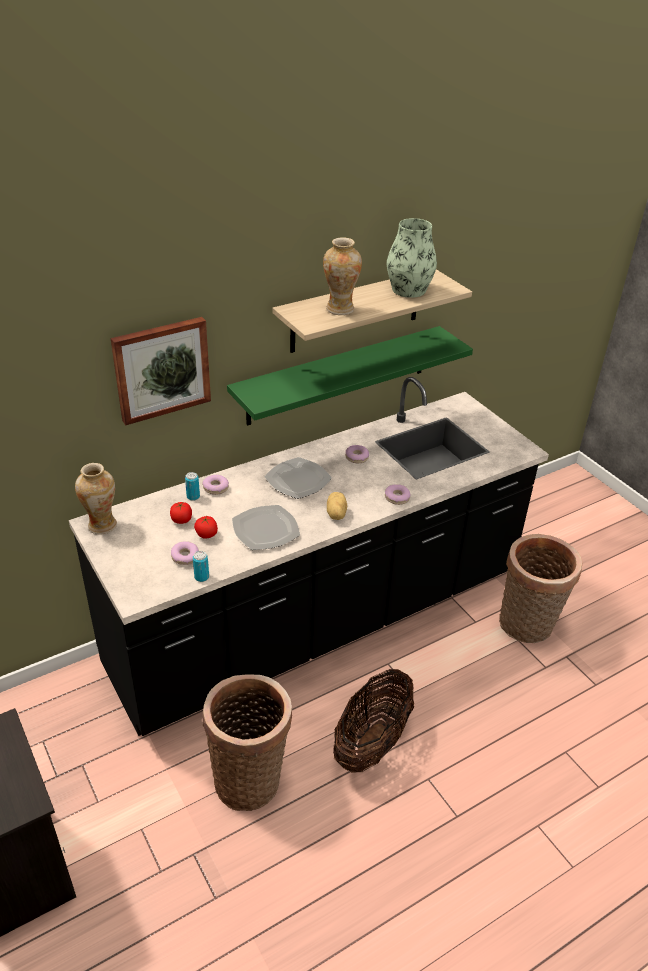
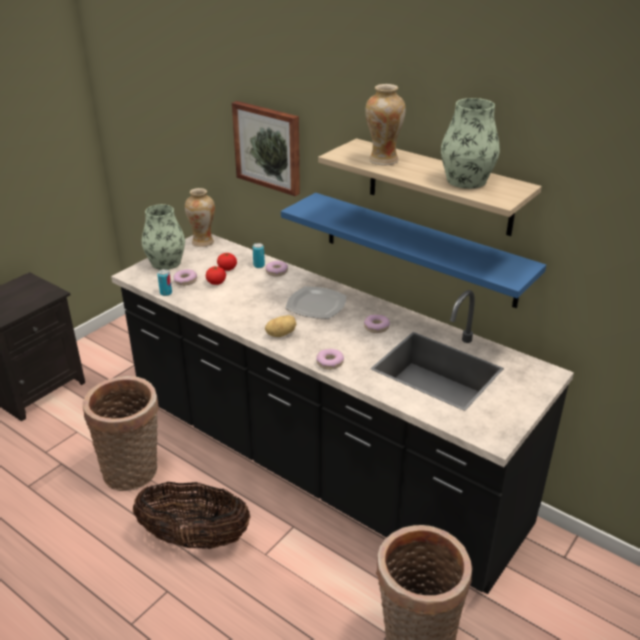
camera: 70 degrees right, 5 degrees down
(128, 564) = (166, 263): none -> vase
(266, 529) = (238, 305): plate -> none
(338, 375) = (418, 249): green shelf -> blue shelf

